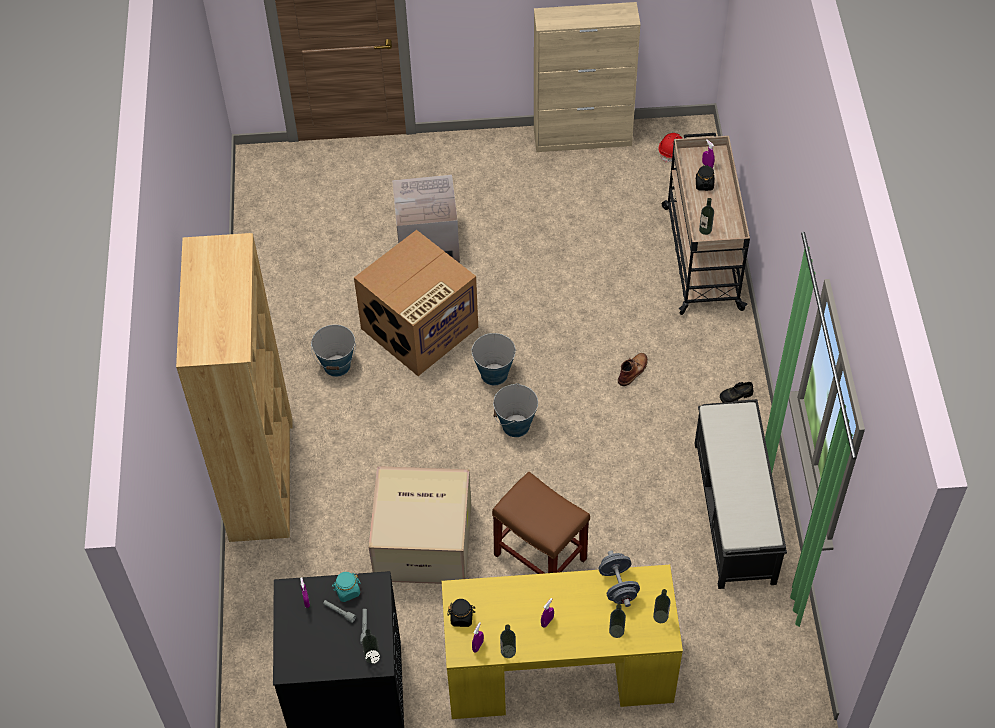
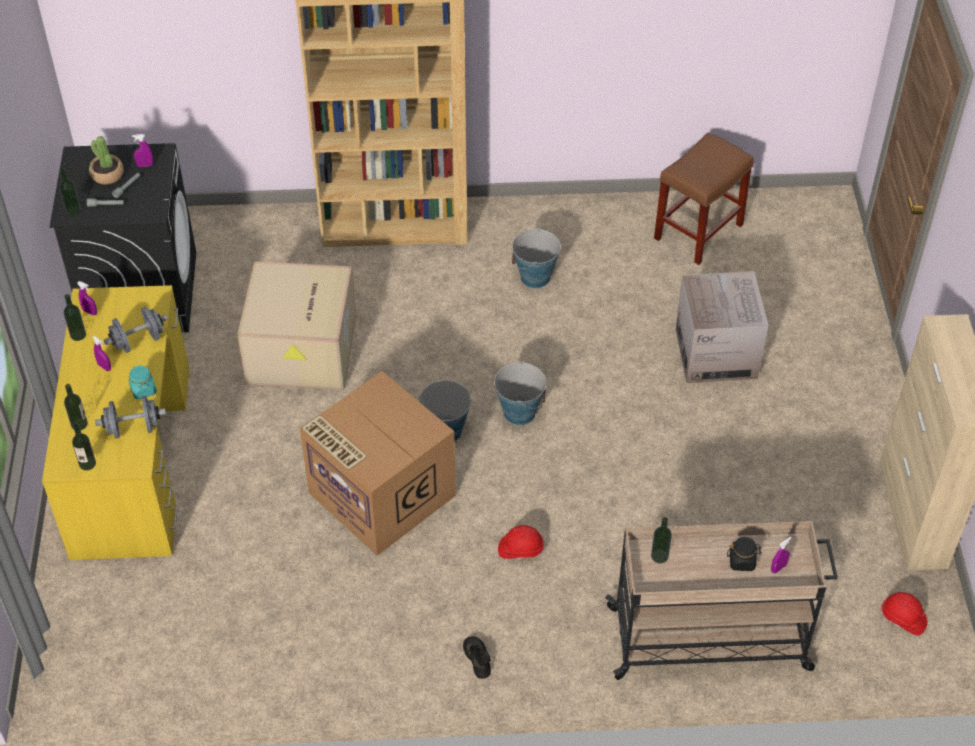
camera: 90 degrees right, 5 degrees down
(319, 634) = (107, 175): none -> potted plant
(347, 591) = (149, 192): turquoise jar -> turquoise jar (143, 390)
(419, 329) = (584, 346): cardboard box -> cardboard box (379, 494)
(462, 617) = (125, 300): black jar -> none
(514, 598) = (138, 341): none -> grey dumbbell
(541, 557) = (268, 449): brown stool -> brown stool (698, 232)
(633, 370) = (520, 549): brown boot -> red hard hat
(734, 513) = (301, 640): black bench -> none

